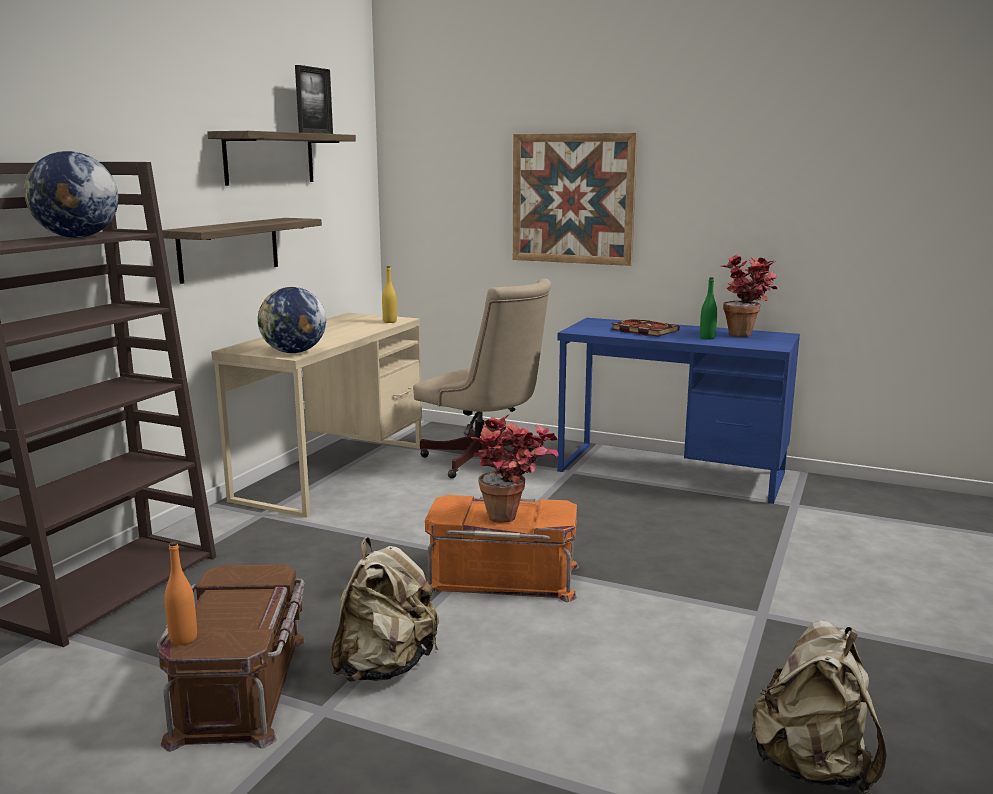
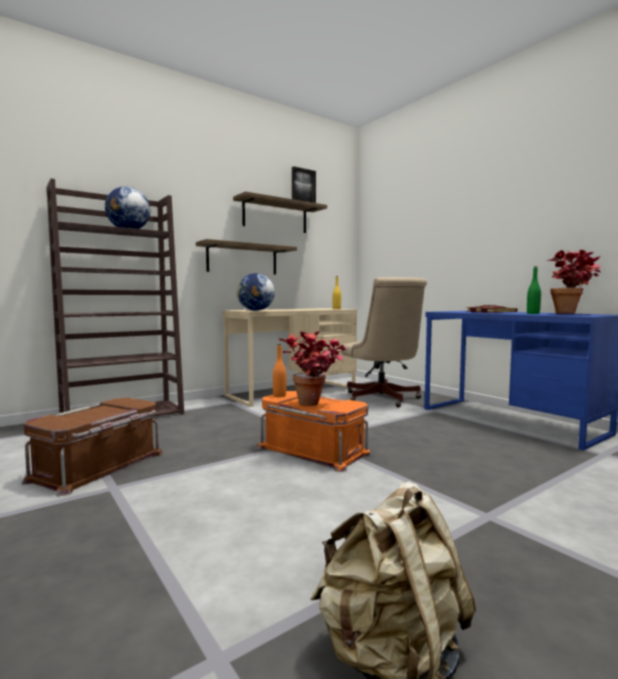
camera: 30 degrees right, 10 degrees down
(183, 639) = (46, 417): orange bottle -> orange bottle (279, 396)
(385, 666) = (178, 476): beige backpack -> none
(573, 199) = (457, 233): picture -> none

